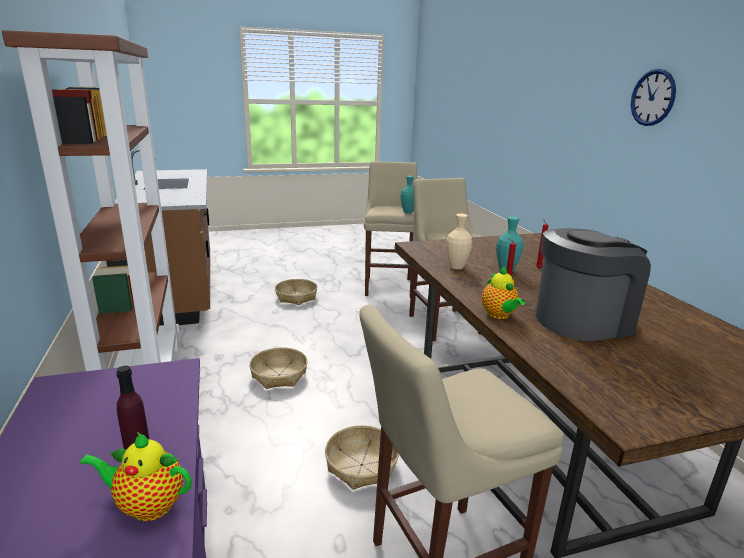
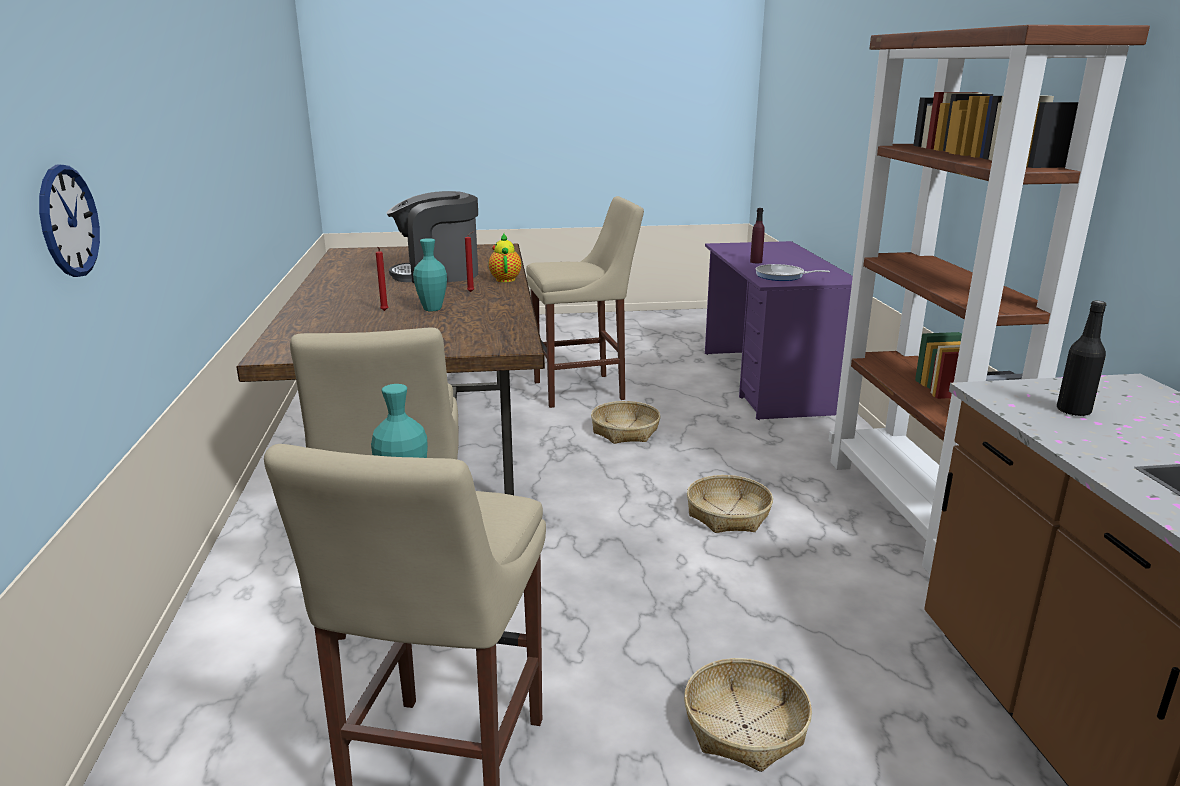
camera: 170 degrees left, 0 degrees up
(141, 392) = (782, 276): none -> frying pan
(147, 505) = (740, 255): teapot -> none
(175, 197) = (1073, 411): none -> black bottle
(456, 267) = (491, 314): beige vase -> none
(653, 97) = (161, 86): wall clock -> wall clock (68, 221)

